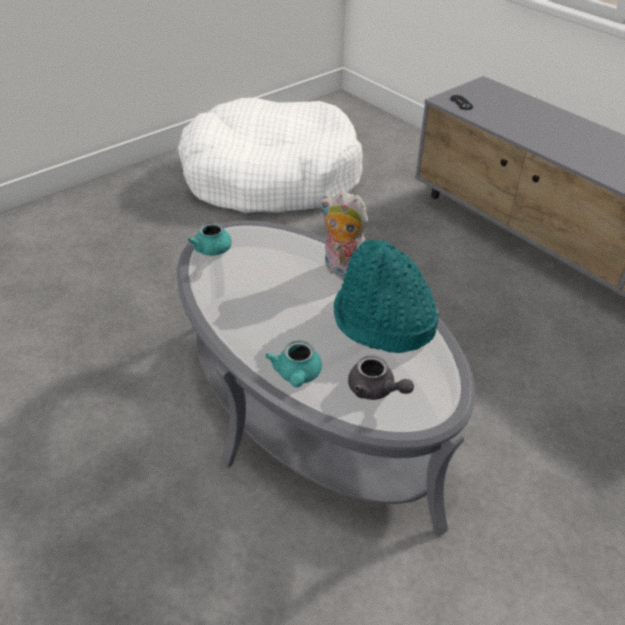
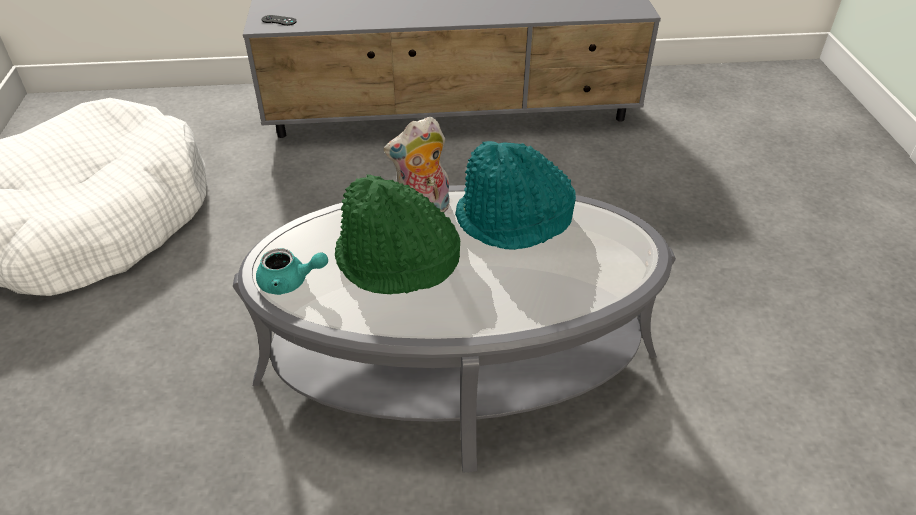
camera: 55 degrees left, 0 degrees up
(276, 286) = (396, 263): none -> green hat
(297, 375) = (536, 306): turquoise teapot -> none
(376, 390) = (593, 266): grey teapot -> none

